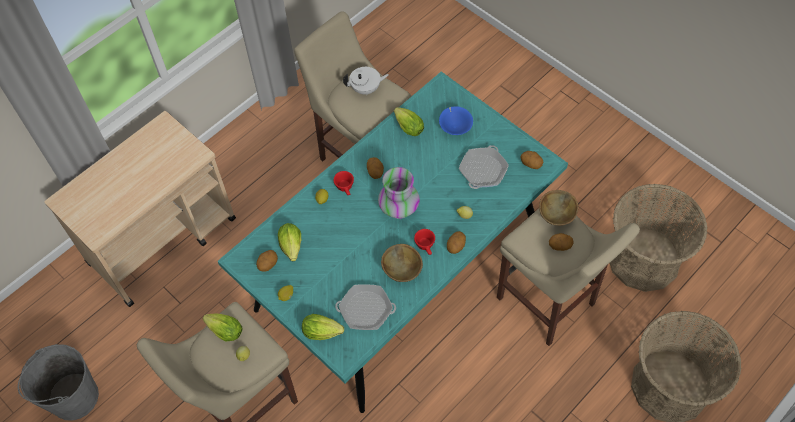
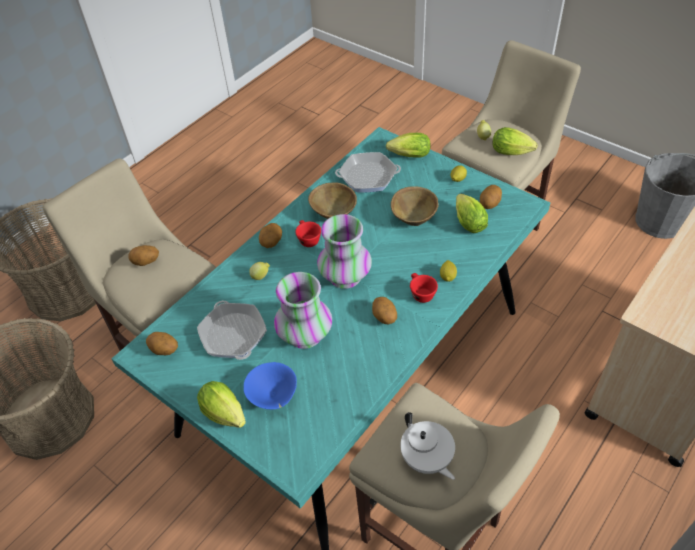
camera: 175 degrees right, 10 degrees down
(366, 89) = (426, 459): white teapot -> white teapot turned 105 degrees counterclockwise
(407, 127) = (347, 389): lettuce -> lettuce (226, 415)
(432, 165) = (305, 335): none -> vase
(483, 170) = (233, 335): frying pan -> frying pan turned 45 degrees counterclockwise
(556, 216) = (143, 294): brown bowl -> brown bowl (414, 218)

